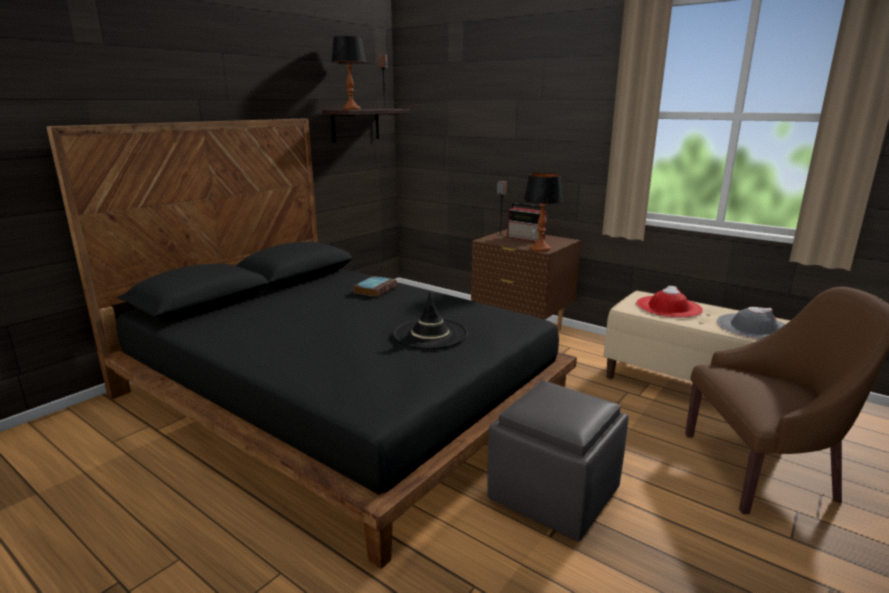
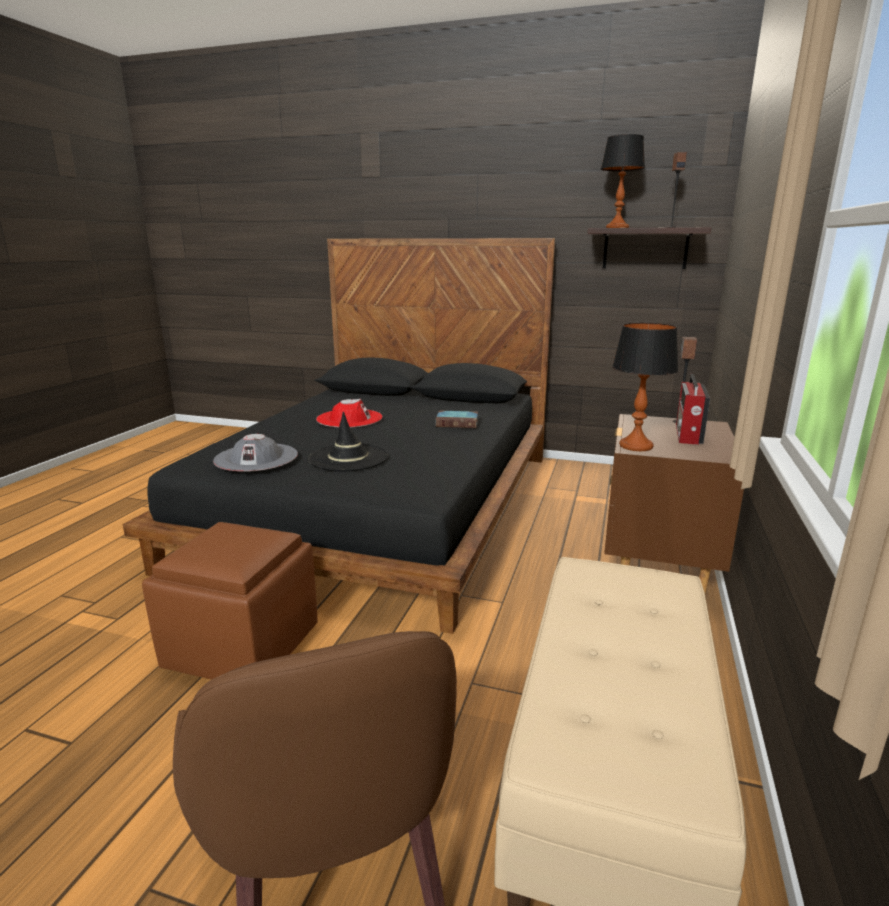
camera: 70 degrees right, 0 degrees up
(553, 493) = (245, 646): grey ottoman -> brown ottoman
(668, 307) = (633, 610): red hat -> red hat (349, 418)
(753, 327) = (613, 720): grey hat -> grey hat (256, 458)

